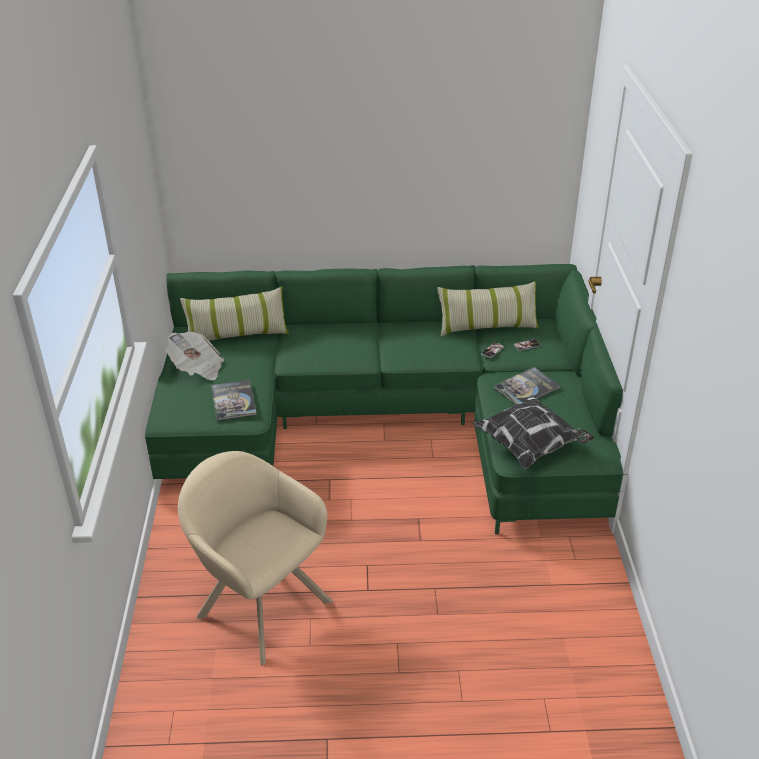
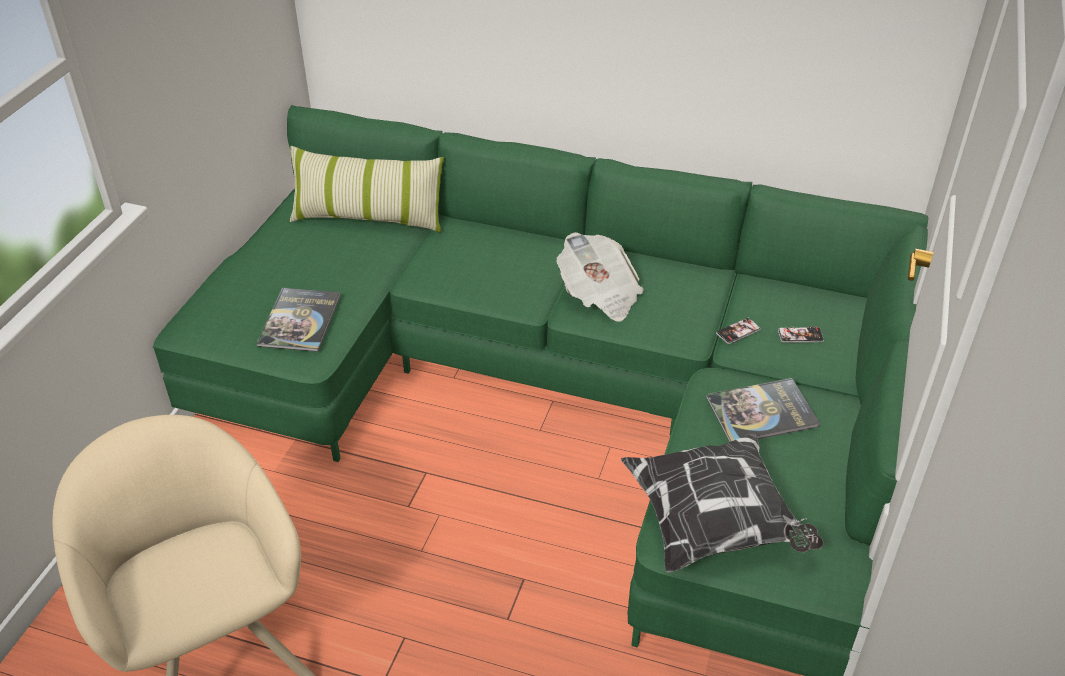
camera: 20 degrees right, 5 degrees up
(197, 368) = (282, 256): newspaper -> newspaper (599, 295)
(487, 326) = (751, 288): pillow -> none

